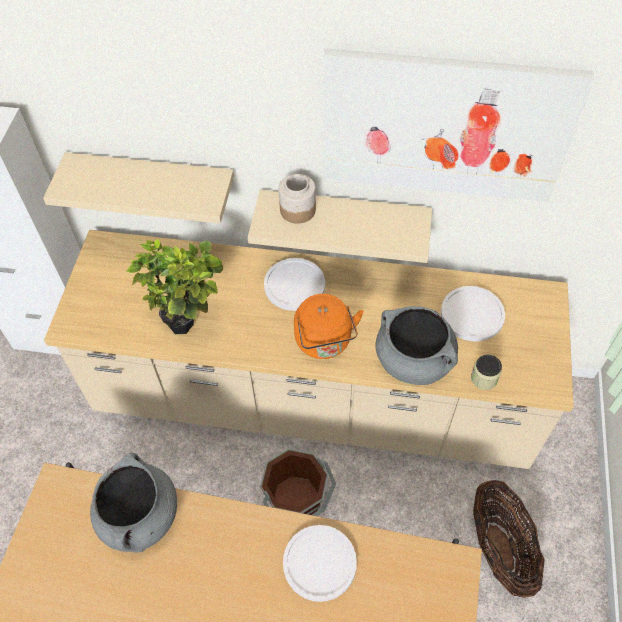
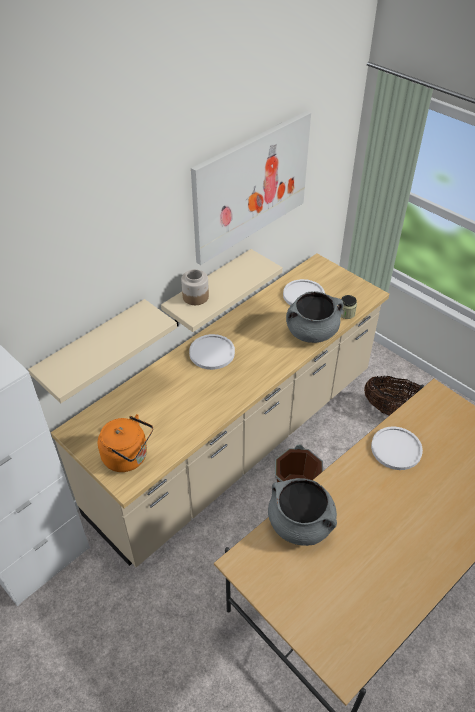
camera: 55 degrees left, 10 degrees down
(189, 321) = (188, 415): potted plant -> none
(324, 342) = (266, 361): orange kettle -> orange kettle (128, 457)

